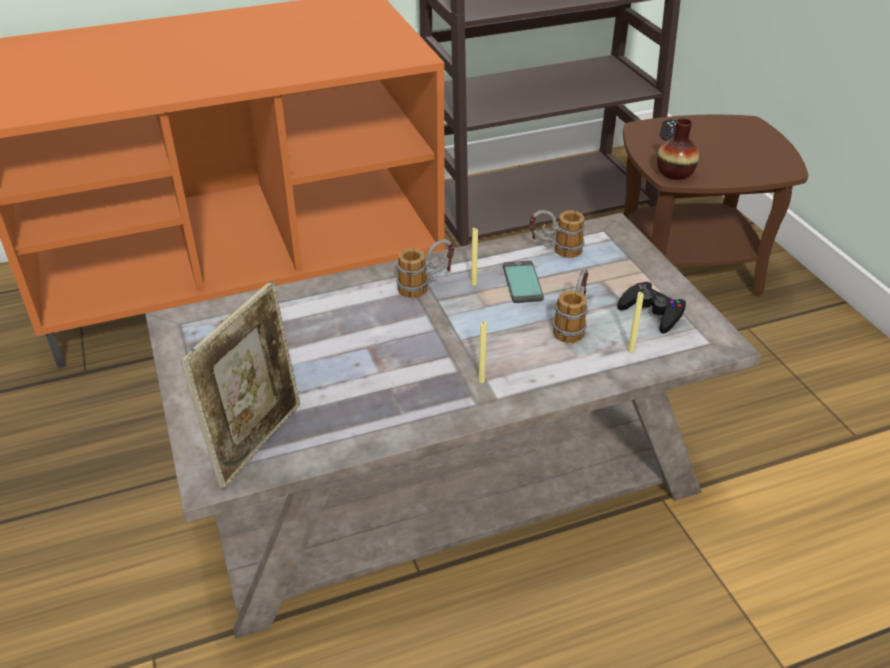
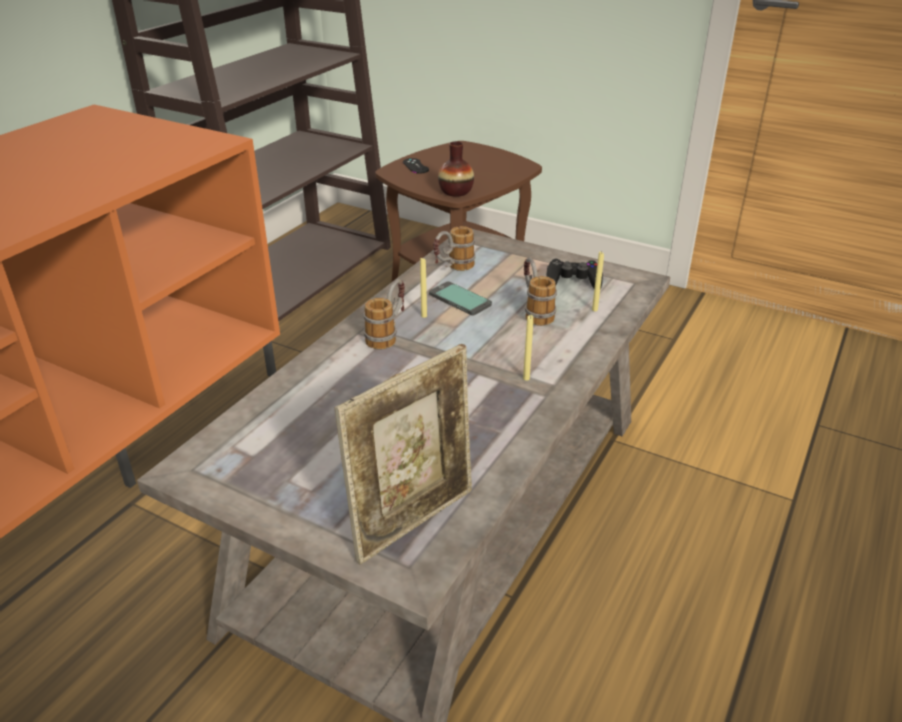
camera: 40 degrees left, 5 degrees down
(257, 441) = (413, 520): picture frame -> picture frame turned 60 degrees clockwise

